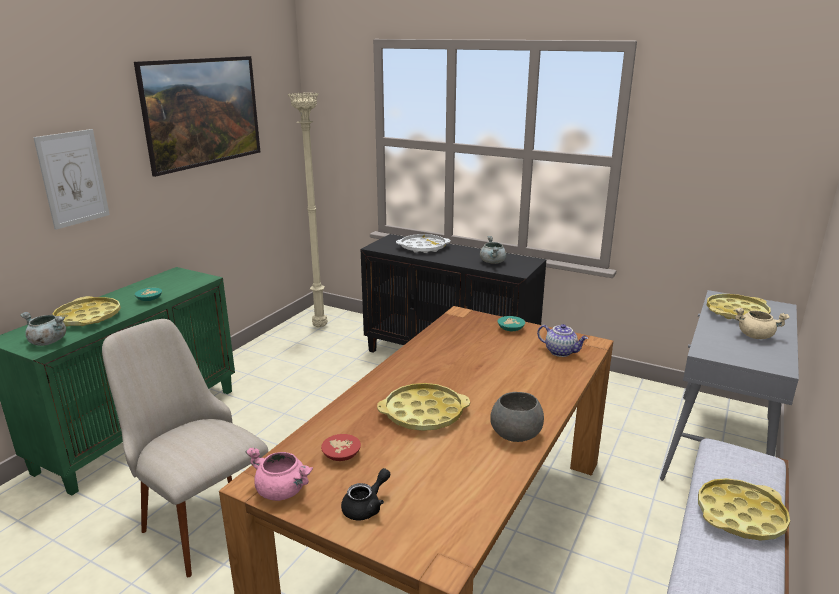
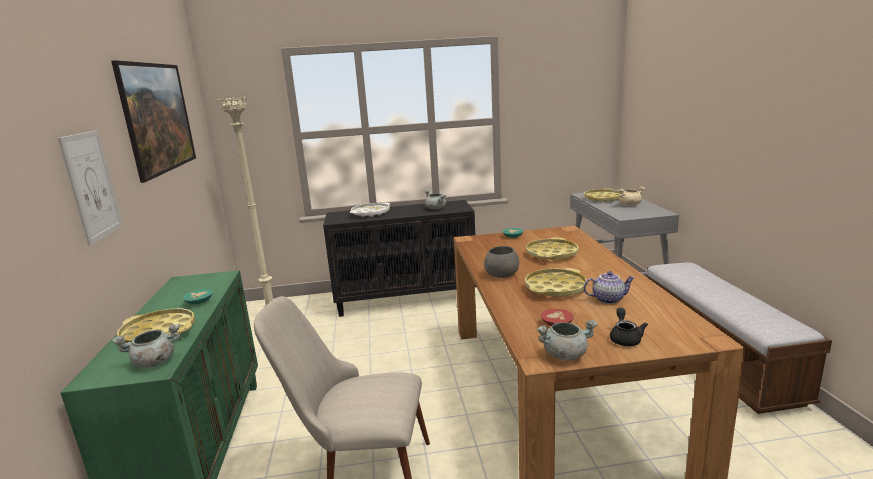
camera: 35 degrees left, 5 degrees down
(283, 491) = (565, 354): pink cooking pot -> grey cooking pot
(516, 433) = (620, 277): grey bowl -> grey bowl (502, 274)
(561, 352) = (561, 237): teapot -> teapot (608, 299)
(740, 515) = (718, 288): yellow tray -> yellow tray (551, 254)

